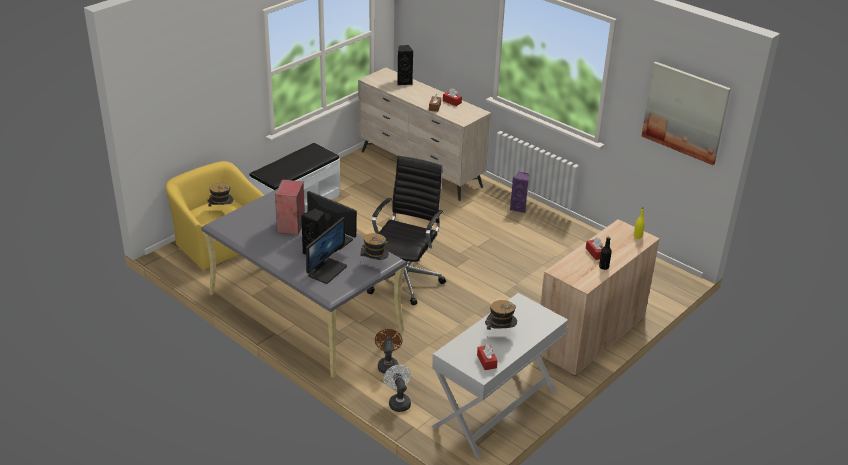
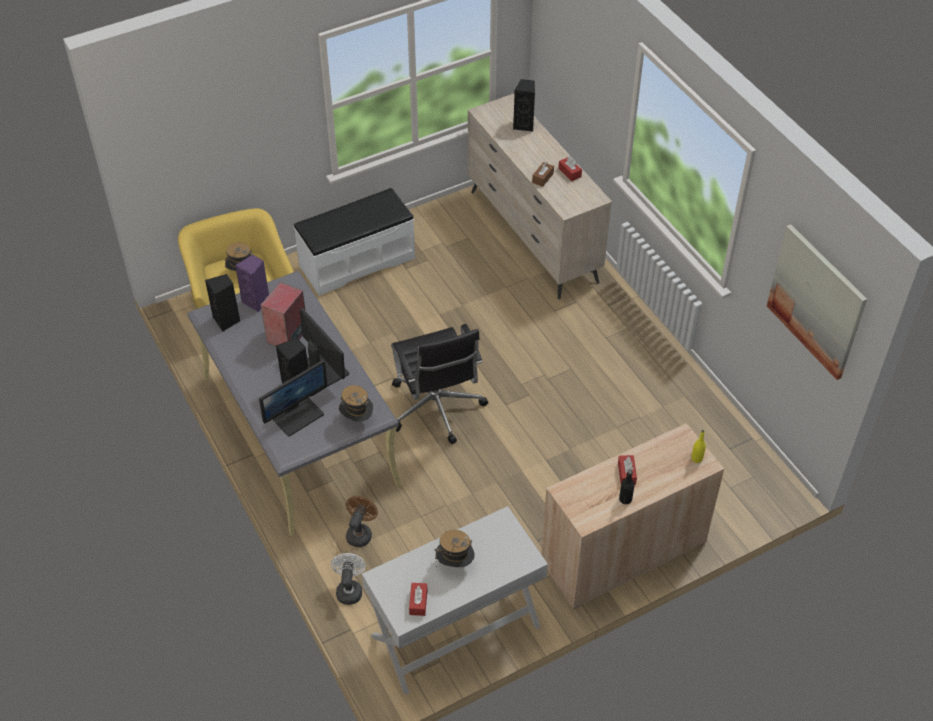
camera: 20 degrees right, 15 degrees up
(237, 225) = (227, 321): none -> black speaker
(405, 279) = (436, 409): black office chair -> black office chair turned 120 degrees clockwise
(519, 208) = (630, 327): purple speaker -> purple speaker (257, 302)

